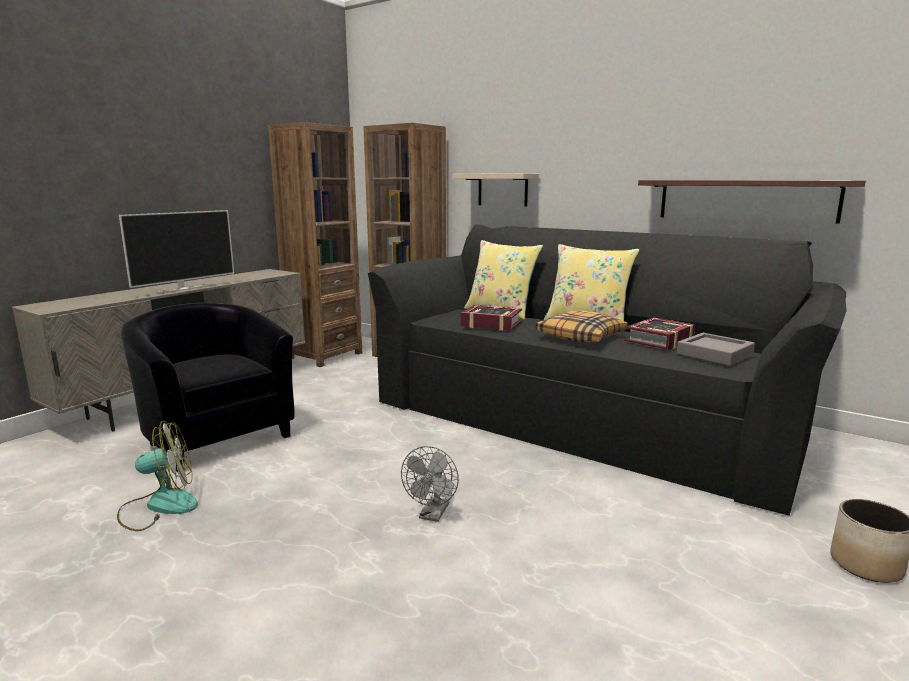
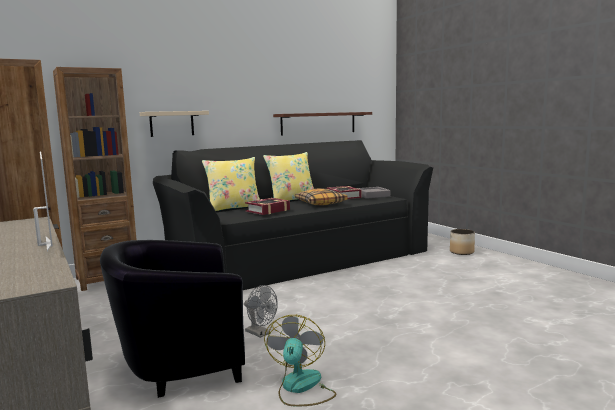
camera: 65 degrees left, 5 degrees down
(432, 515) = (381, 306): grey fan -> grey fan (260, 333)

